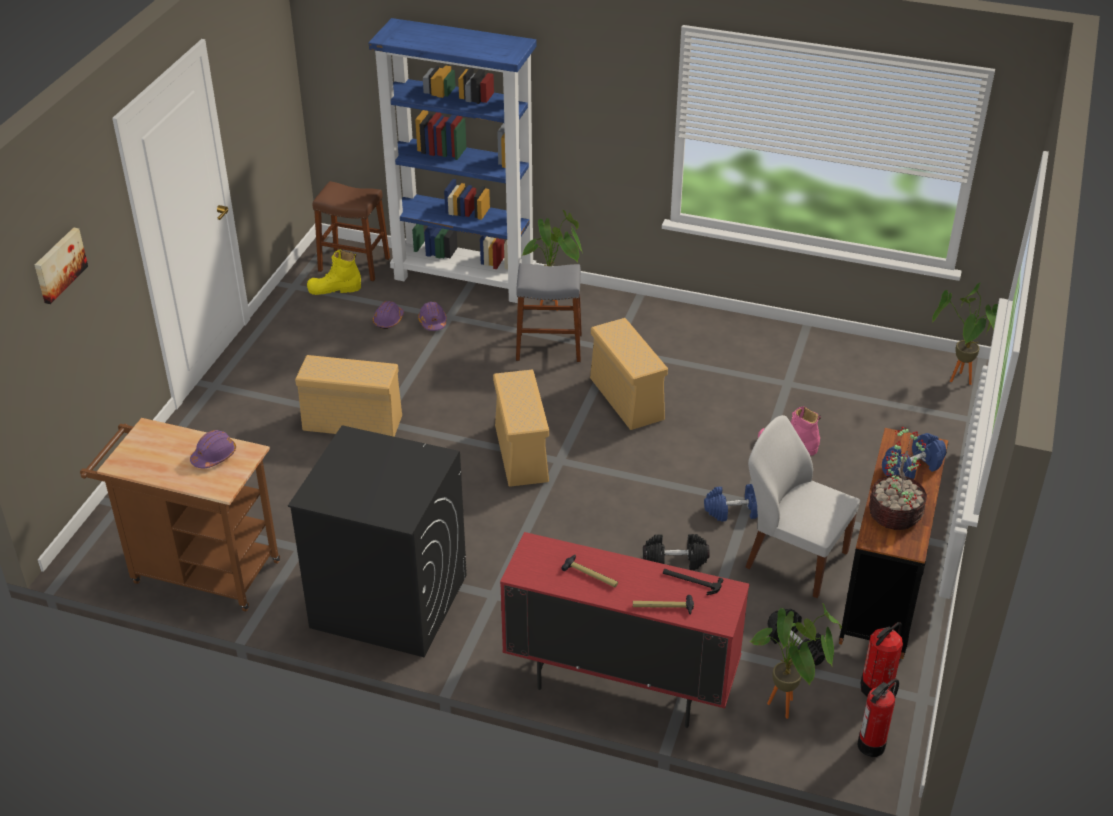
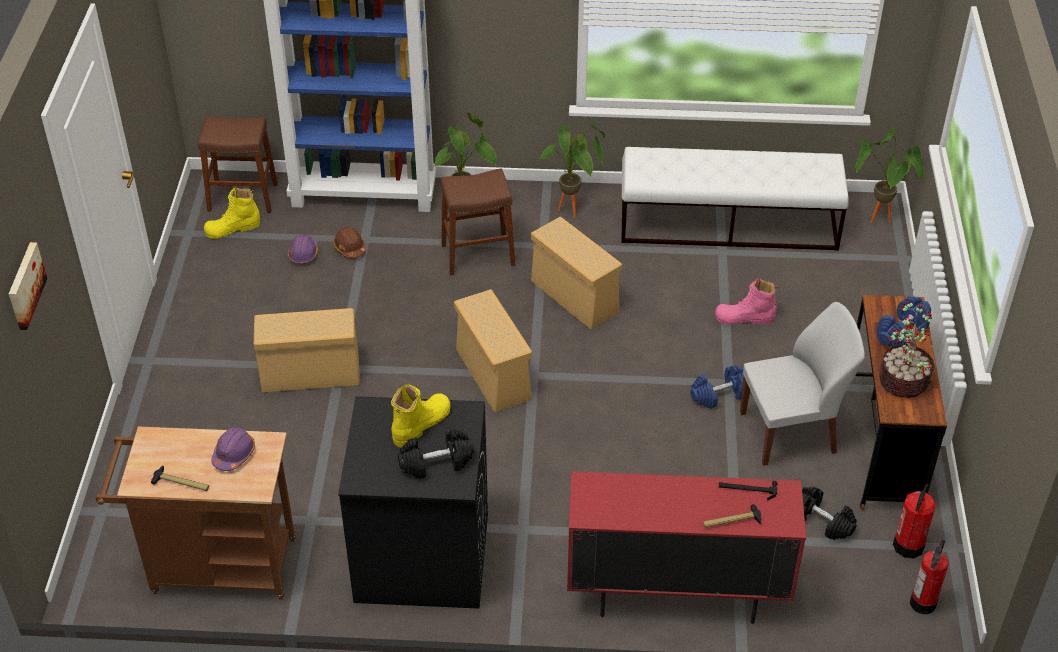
camera: 15 degrees left, 5 degrees up
(391, 459) = (421, 424): none -> yellow boot
(432, 322) = (350, 248): purple hard hat -> brown hard hat
(549, 347) = (478, 254): grey stool -> brown stool
(591, 575) = (652, 503): hammer -> hammer (181, 483)
(675, 561) = (682, 458): black dumbbell -> black dumbbell (436, 463)
(789, 710) = (838, 585): potted plant -> potted plant (575, 211)
(794, 558) = (790, 432): white chair -> white chair turned 150 degrees clockwise
(804, 360) = (729, 225): none -> white bench

